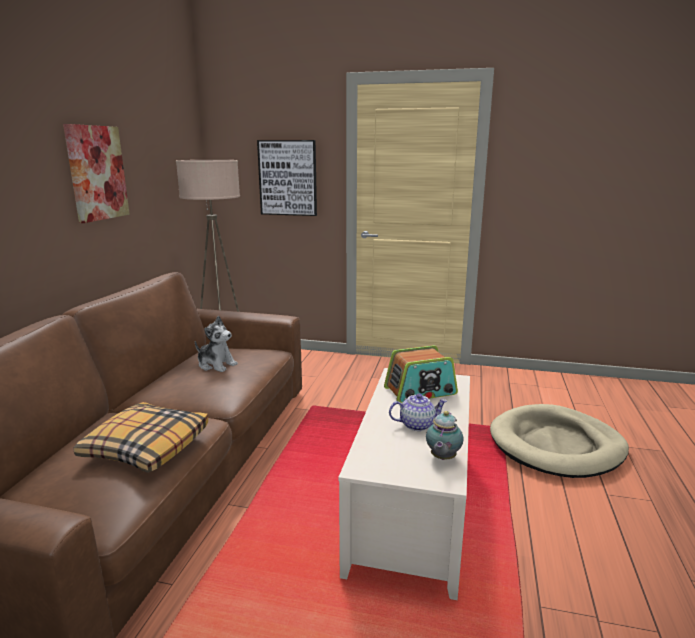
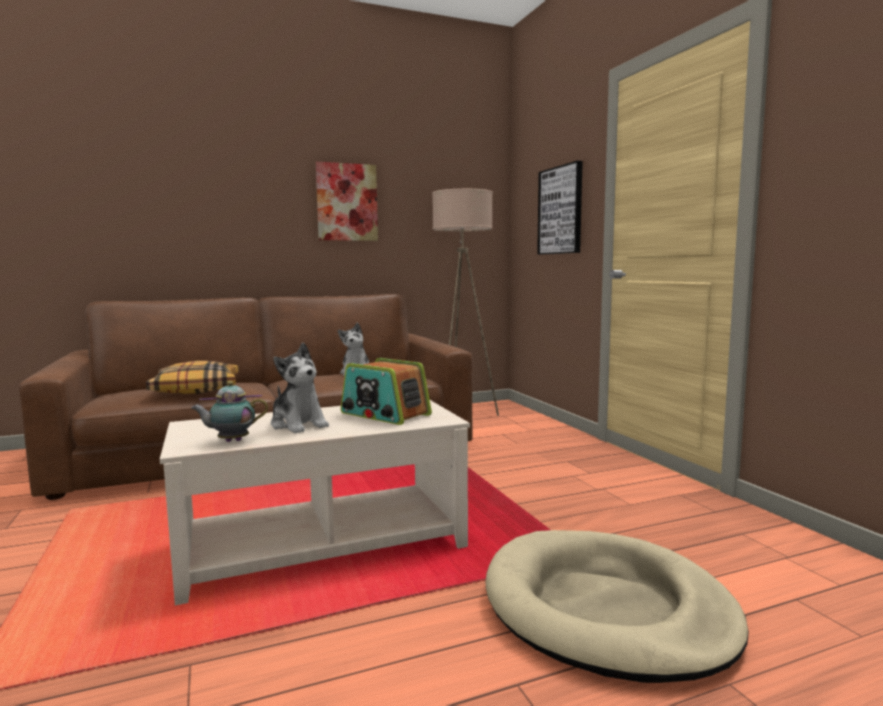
camera: 55 degrees right, 10 degrees down
(417, 424) = (298, 424): teapot -> plush toy

